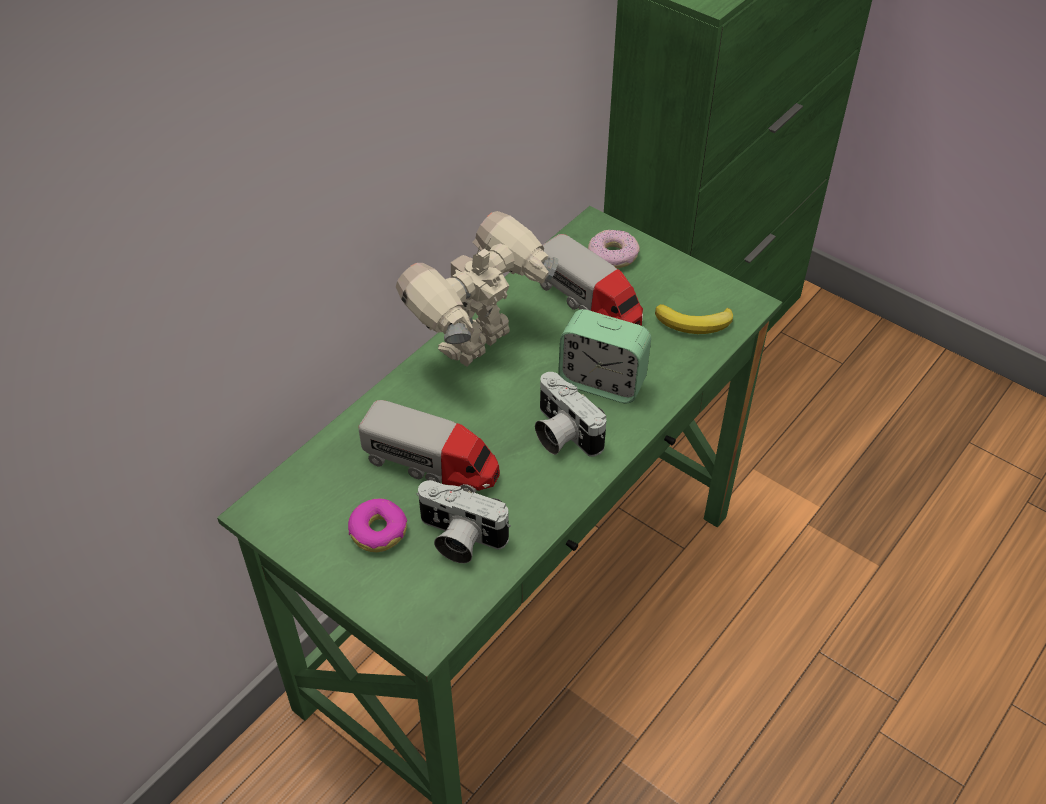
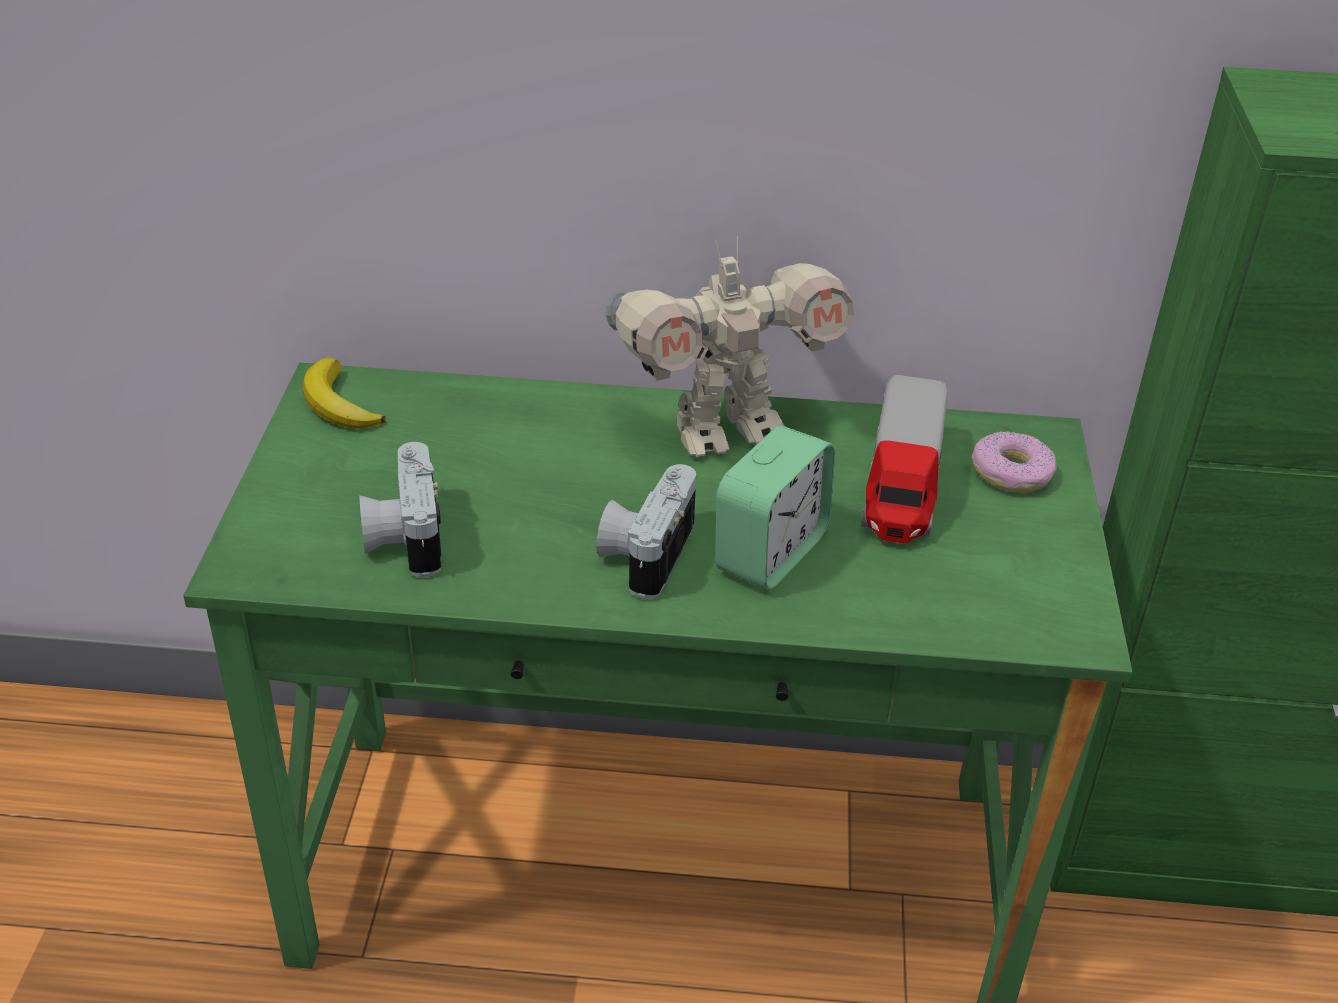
camera: 55 degrees right, 10 degrees down
(378, 531) = (365, 473): donut -> none
(432, 464) = (499, 470): toy truck -> none
(480, 345) = (724, 429): toy robot -> toy robot turned 150 degrees clockwise
(602, 382) = (770, 552): alarm clock -> alarm clock turned 135 degrees counterclockwise
(695, 323) = (977, 596): banana -> banana (338, 404)

